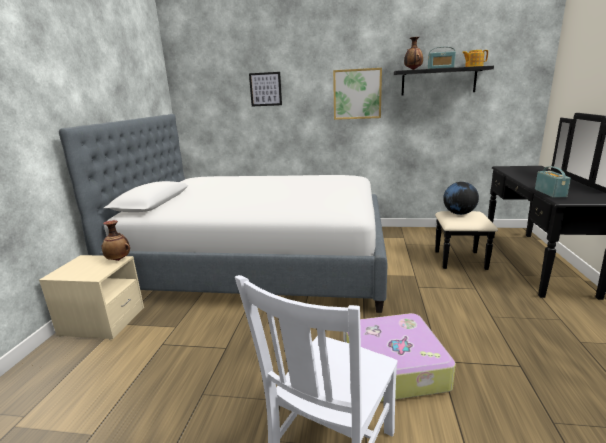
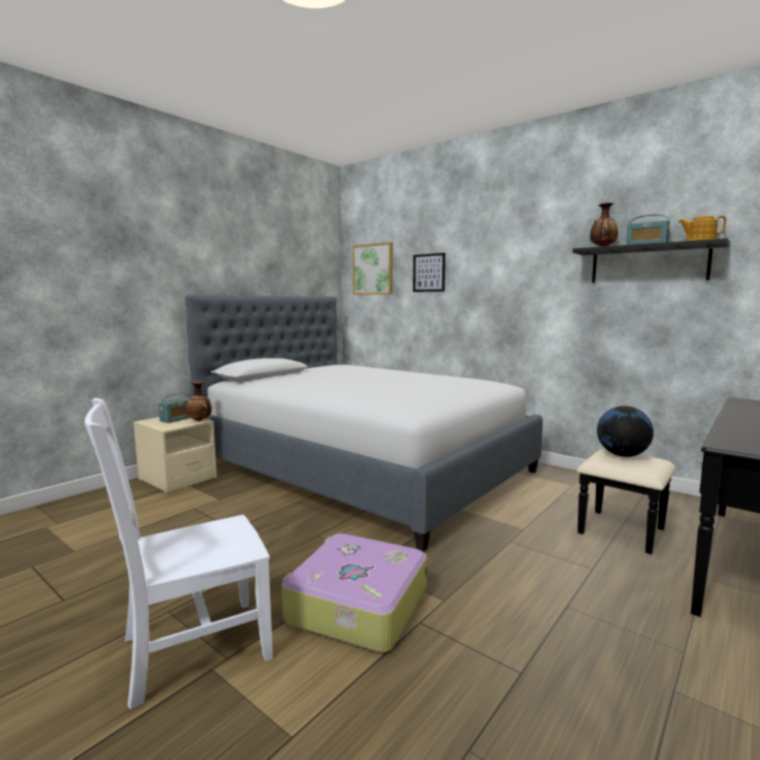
camera: 30 degrees right, 10 degrees down
(357, 94) = (532, 280): picture -> picture (373, 269)
(550, 193) = (731, 435): radio -> radio (178, 419)

